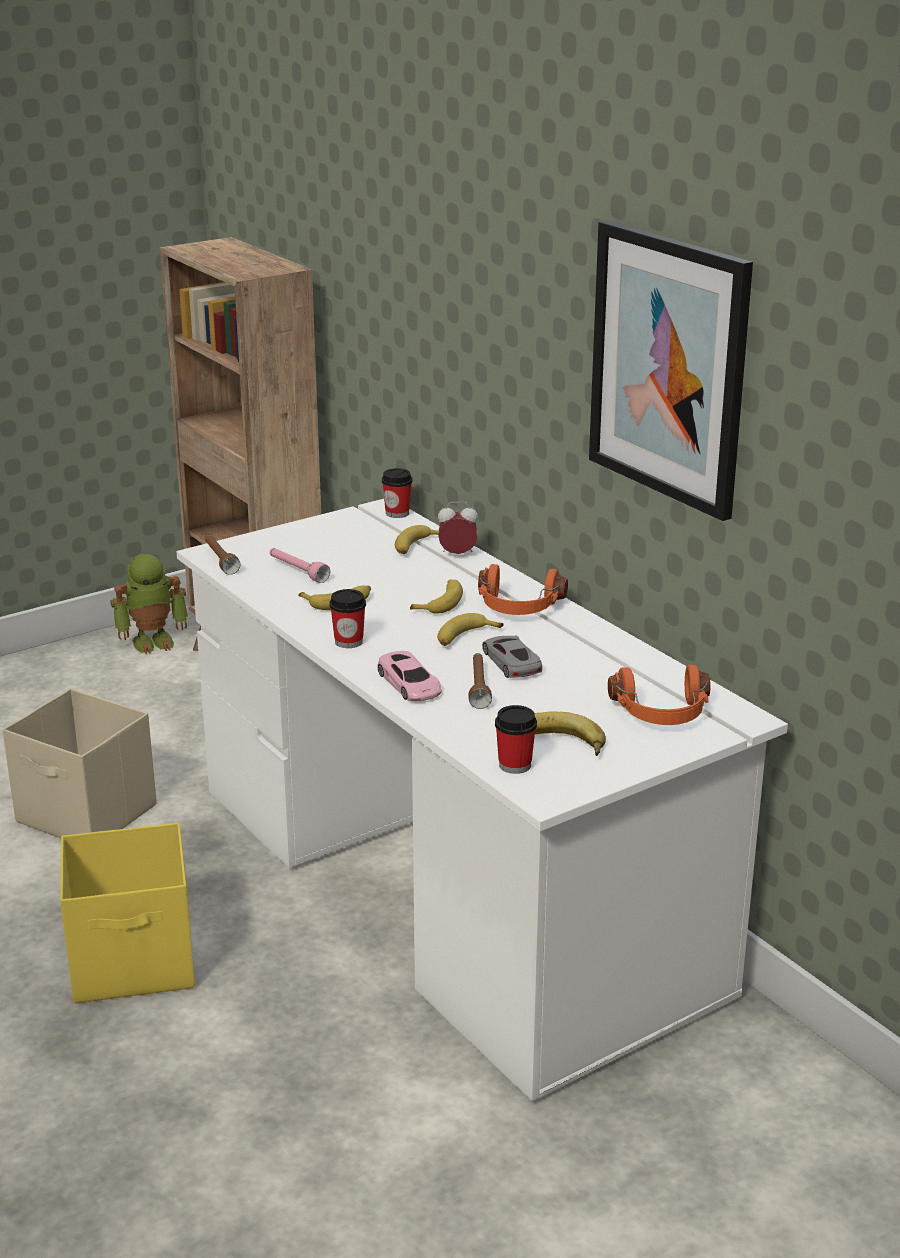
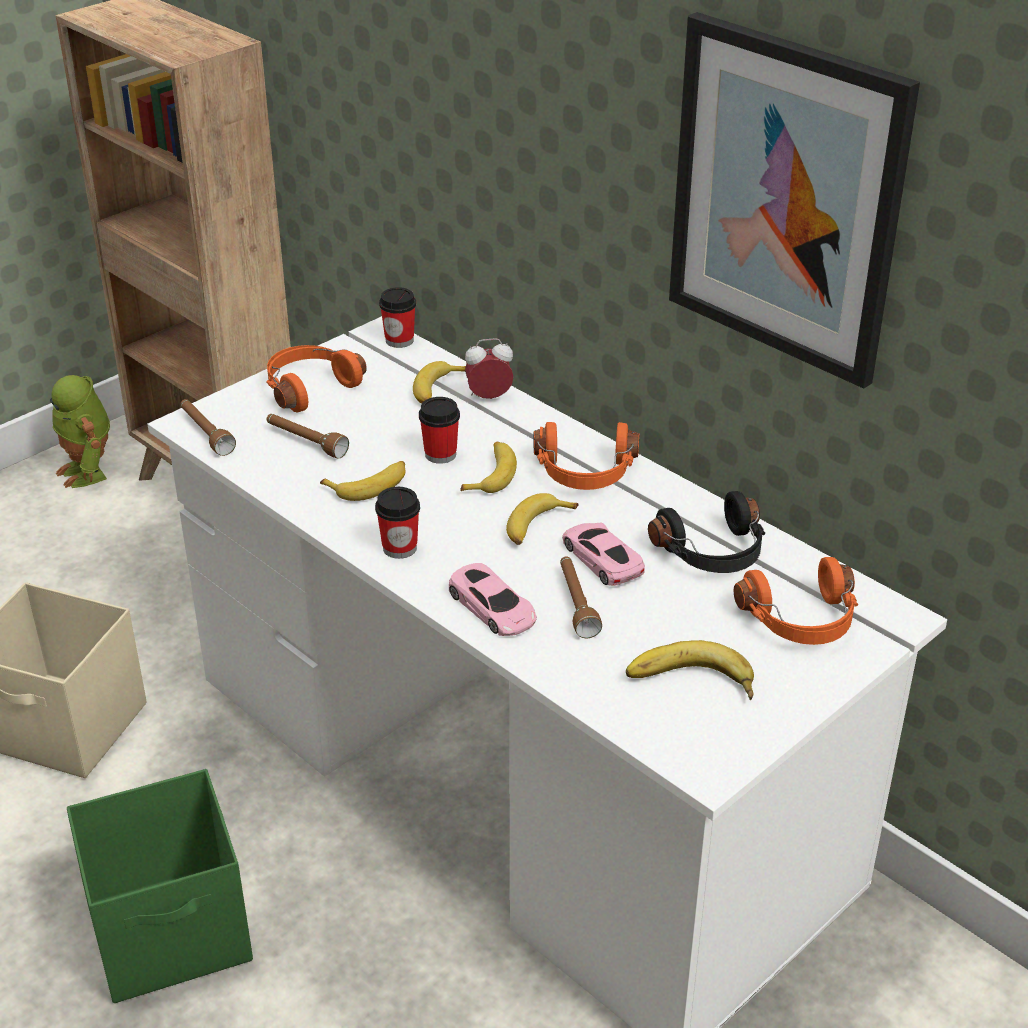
camera: 10 degrees left, 10 degrees up
(135, 962) = (173, 933): yellow storage box -> green storage box
(153, 641) = (89, 472): toy robot -> toy robot turned 90 degrees clockwise
(297, 571) = (306, 442): pink flashlight -> brown flashlight
(312, 538) = (309, 388): none -> orange headphones
(511, 661) = (602, 558): grey toy car -> pink toy car
(515, 765) = (656, 723): cup -> cup (440, 454)
(605, 666) = (714, 553): none -> black headphones

